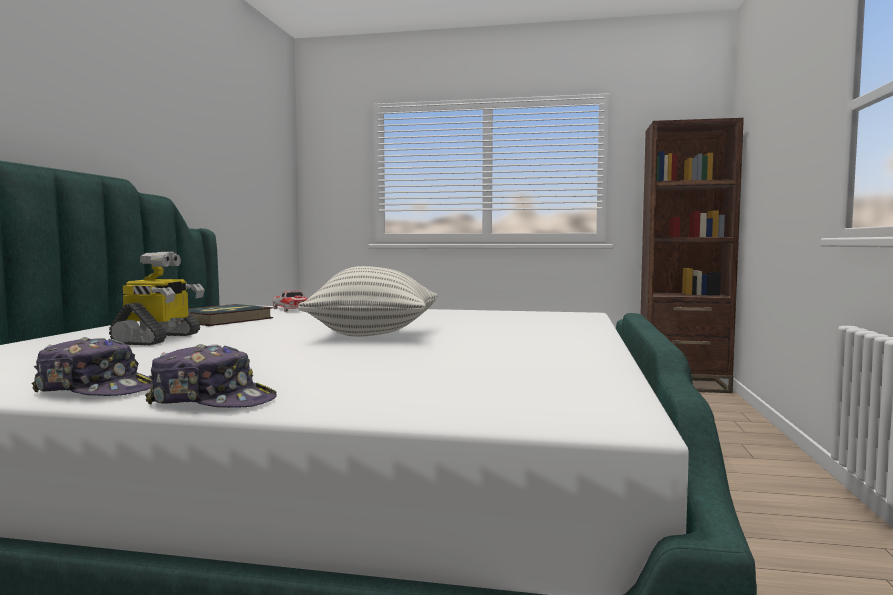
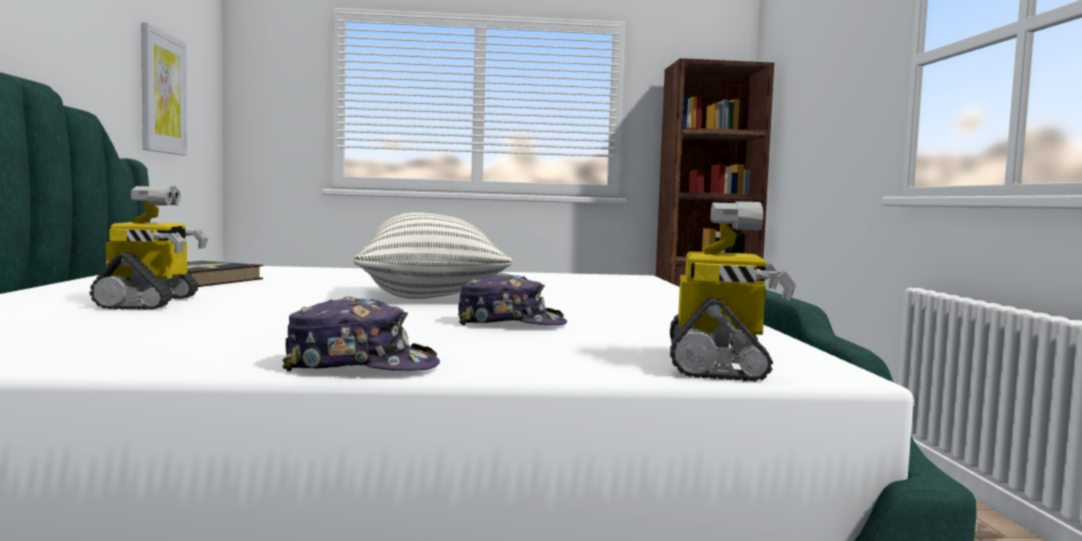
camera: 15 degrees left, 0 degrees up
(96, 389) = (182, 358): cap -> cap (511, 323)
(241, 178) = (162, 93): none -> picture
(291, 309) = (268, 269): toy car -> none
(522, 408) = (719, 364): none -> toy robot

